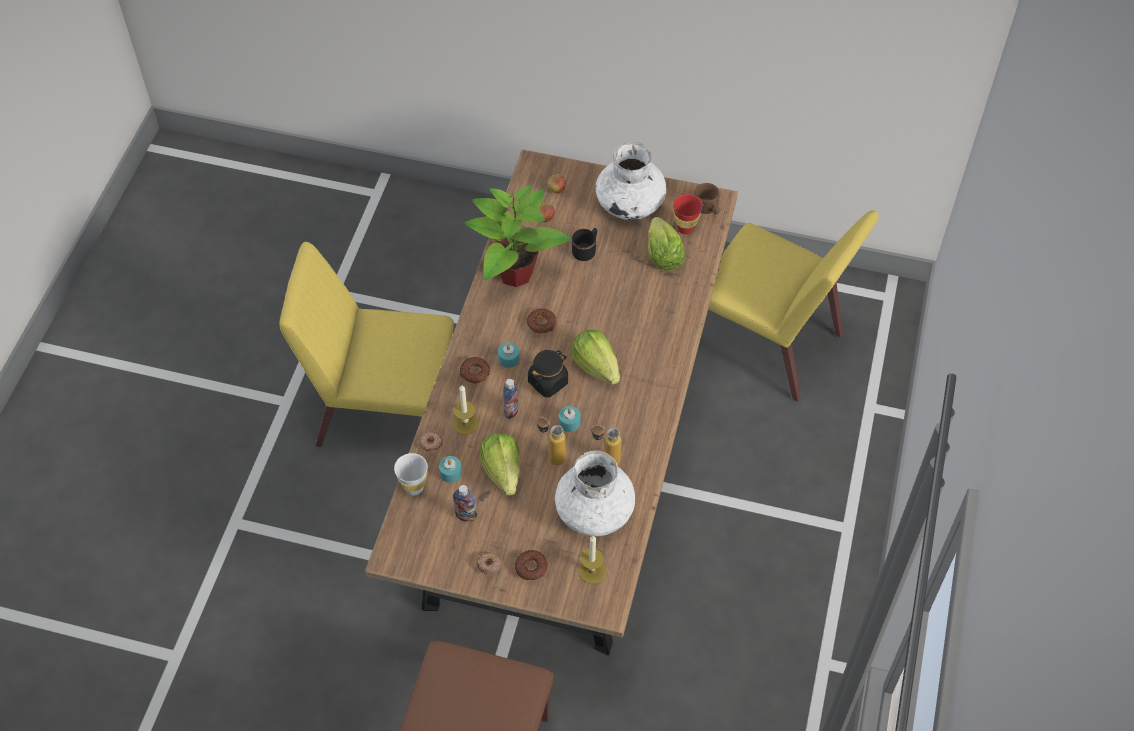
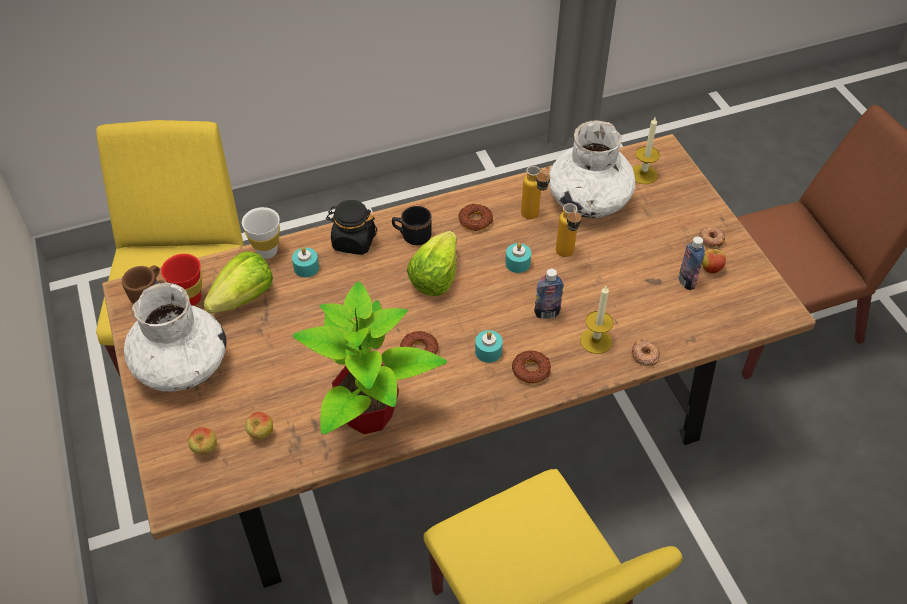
camera: 125 degrees left, 5 degrees down
(414, 488) = (702, 337): white cup -> white cup (267, 251)
(450, 473) = (658, 319): turquoise candle -> turquoise candle (306, 268)
(463, 541) = (711, 269): none -> apple
(503, 471) = (616, 281): lettuce -> none
(531, 567) = (683, 212): donut -> donut (475, 220)
(548, 382) = (487, 304): black jar -> black jar (353, 241)
(586, 250) = (285, 367): black mug -> black mug (412, 236)

